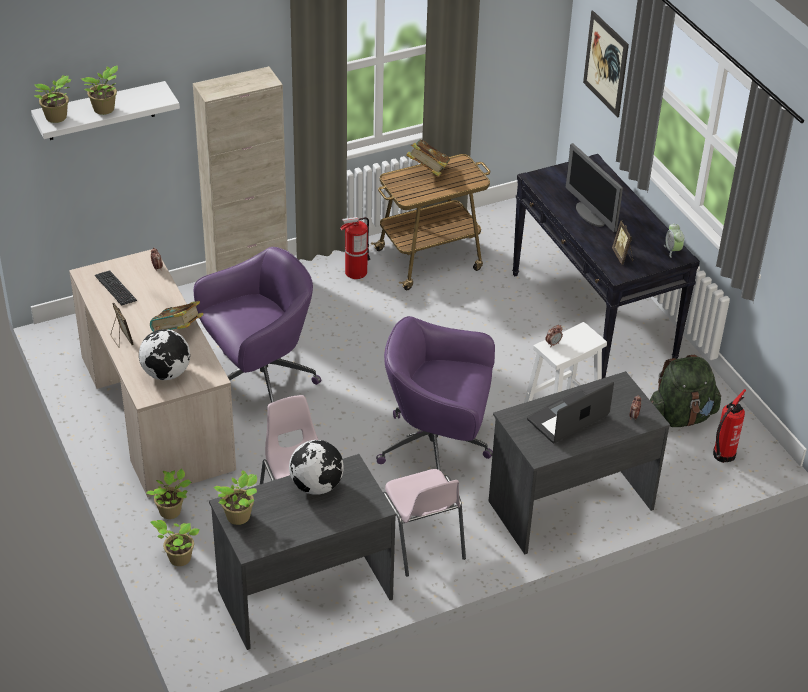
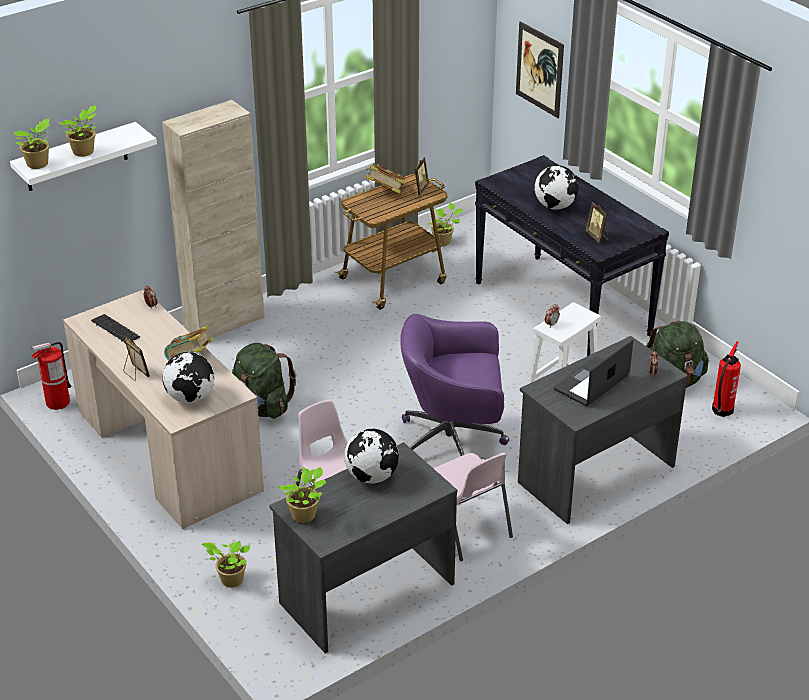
camera: 10 degrees left, 5 degrees down
(172, 512) = (211, 538): potted plant -> potted plant (443, 242)
(259, 379) = (262, 406): purple office chair -> green backpack
(355, 272) = (326, 300): fire extinguisher -> fire extinguisher (57, 402)
(462, 173) = (418, 190): none -> picture frame
(590, 215) = (555, 206): monitor -> globe
(672, 250) = (641, 226): alarm clock -> none

